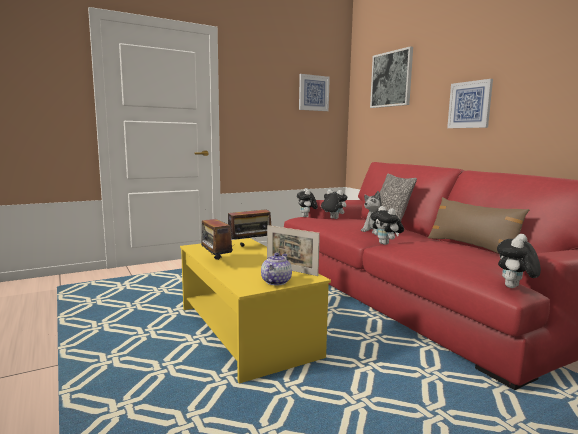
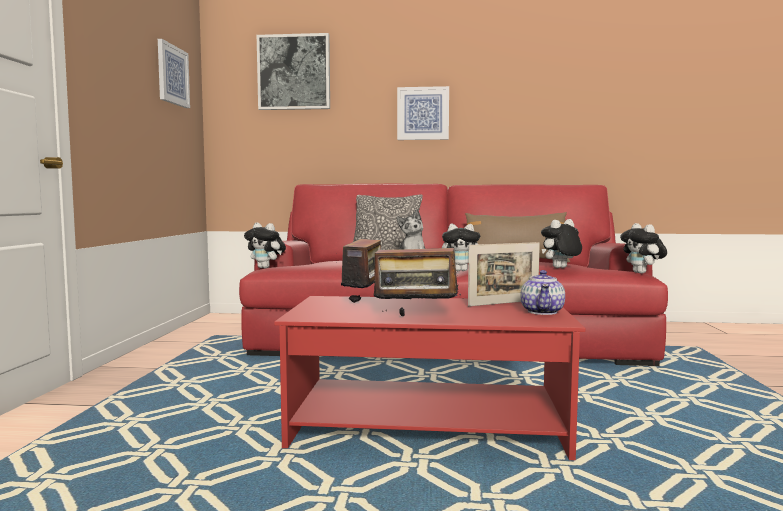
camera: 55 degrees left, 5 degrees down
(246, 331) = (429, 426): yellow coffee table -> red coffee table
(275, 282) = (542, 312): teapot -> teapot turned 135 degrees counterclockwise
(332, 218) = (320, 262): plush toy -> plush toy (560, 268)

